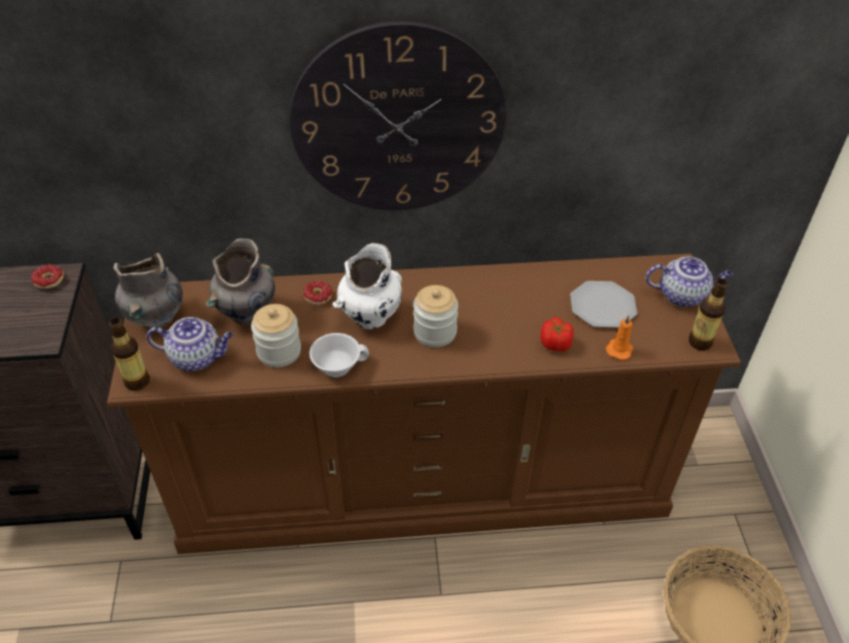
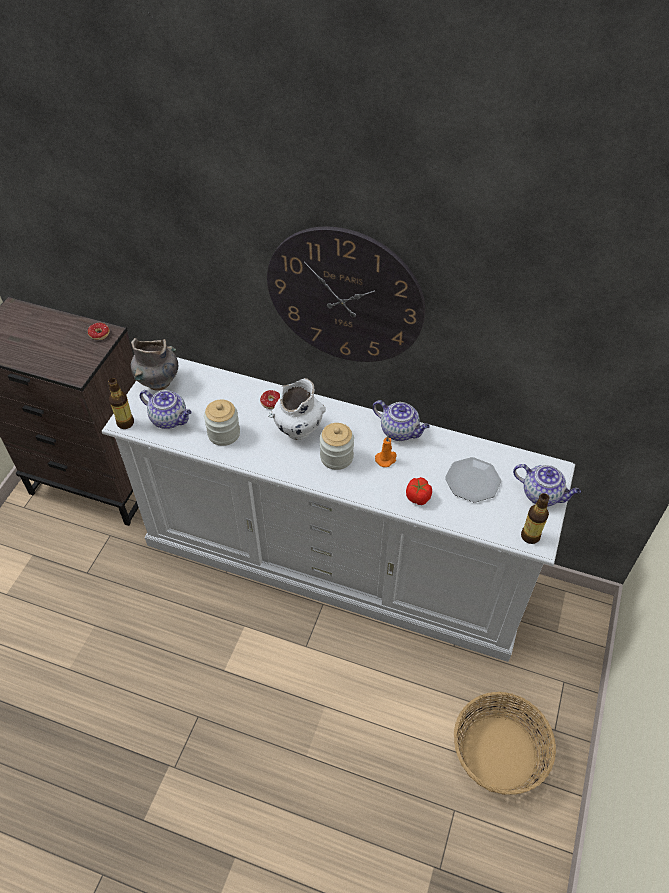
camera: 25 degrees right, 5 degrees up
(246, 313) = (217, 398): grey vase -> none
(337, 364) = (257, 456): white cup -> none
(424, 482) = (336, 561): brown cabinet -> white cabinet
(490, 280) = (400, 431): none -> teapot
(619, 349) = (464, 518): orange candle -> orange candle (386, 459)

